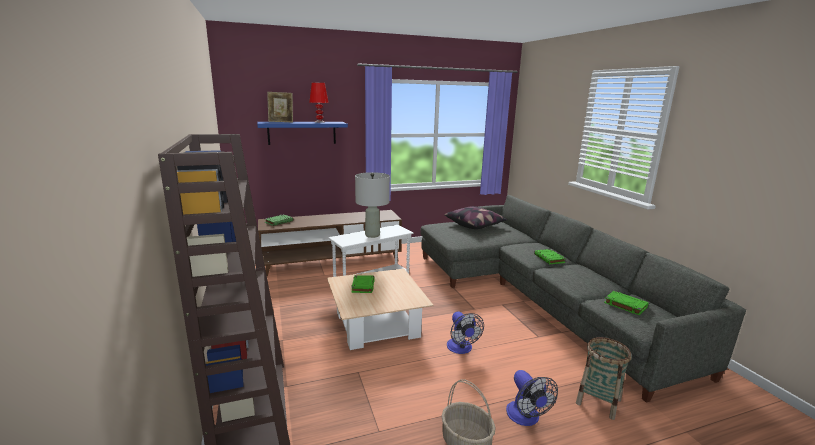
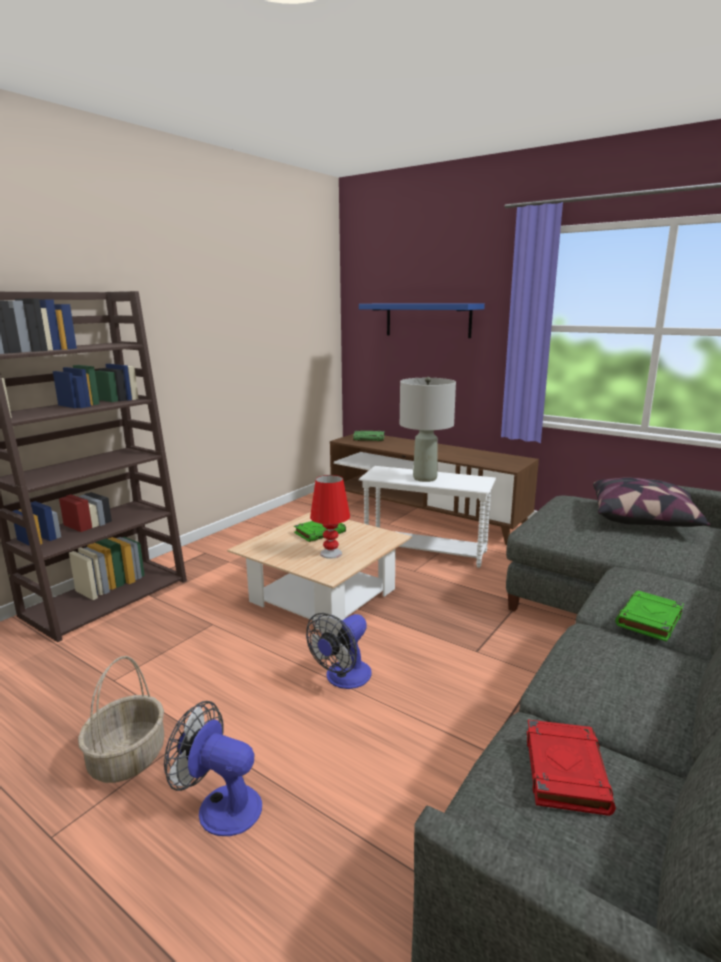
camera: 55 degrees right, 0 degrees up
(281, 122) = (397, 303): picture frame -> none
(319, 122) = (444, 303): red table lamp -> red table lamp (331, 553)
(526, 418) = (220, 806): fan -> fan turned 75 degrees clockwise
(598, 401) = (346, 906): basket -> none
(625, 305) = (565, 770): green book -> red book

